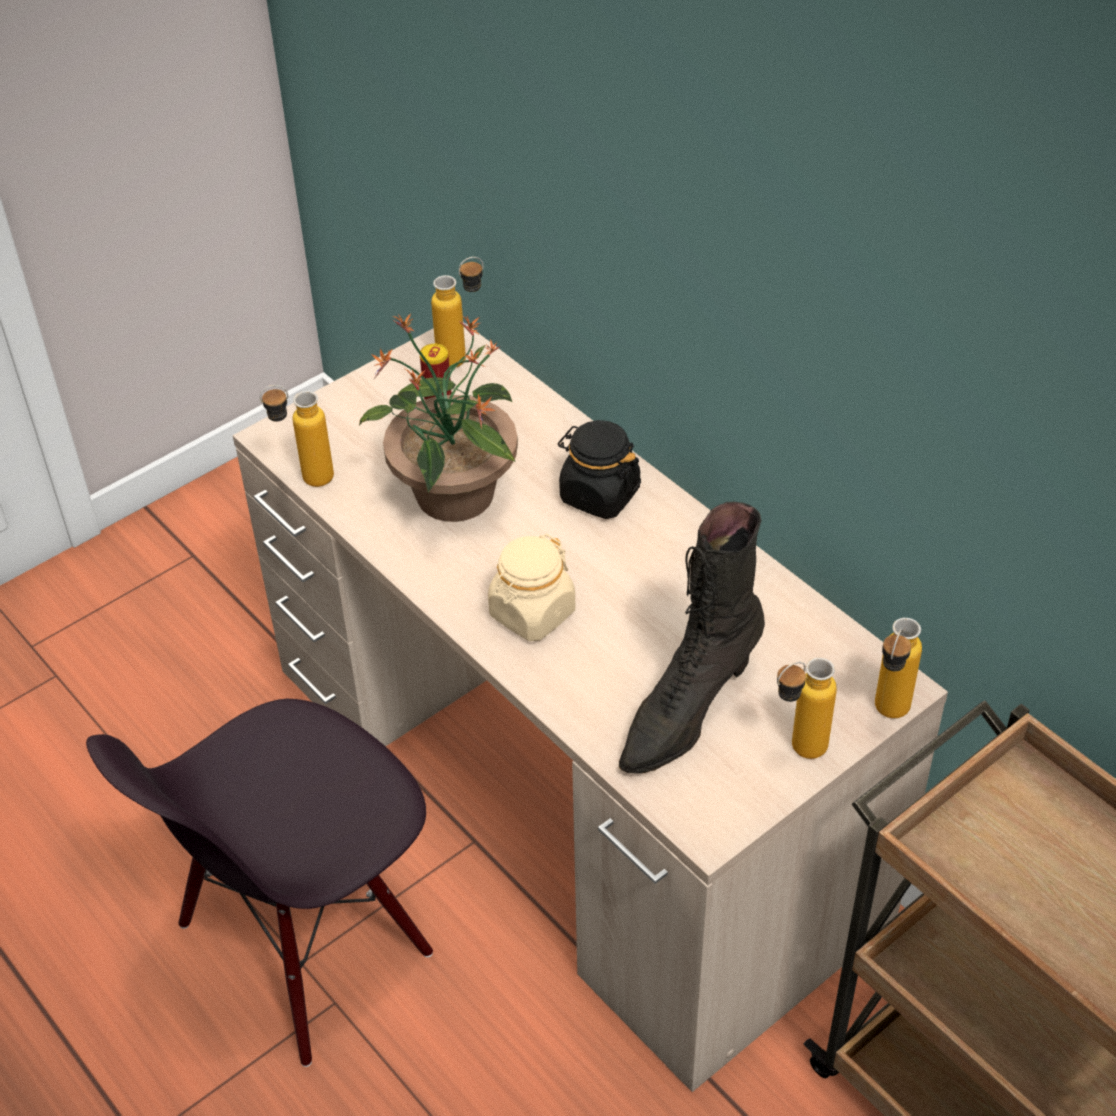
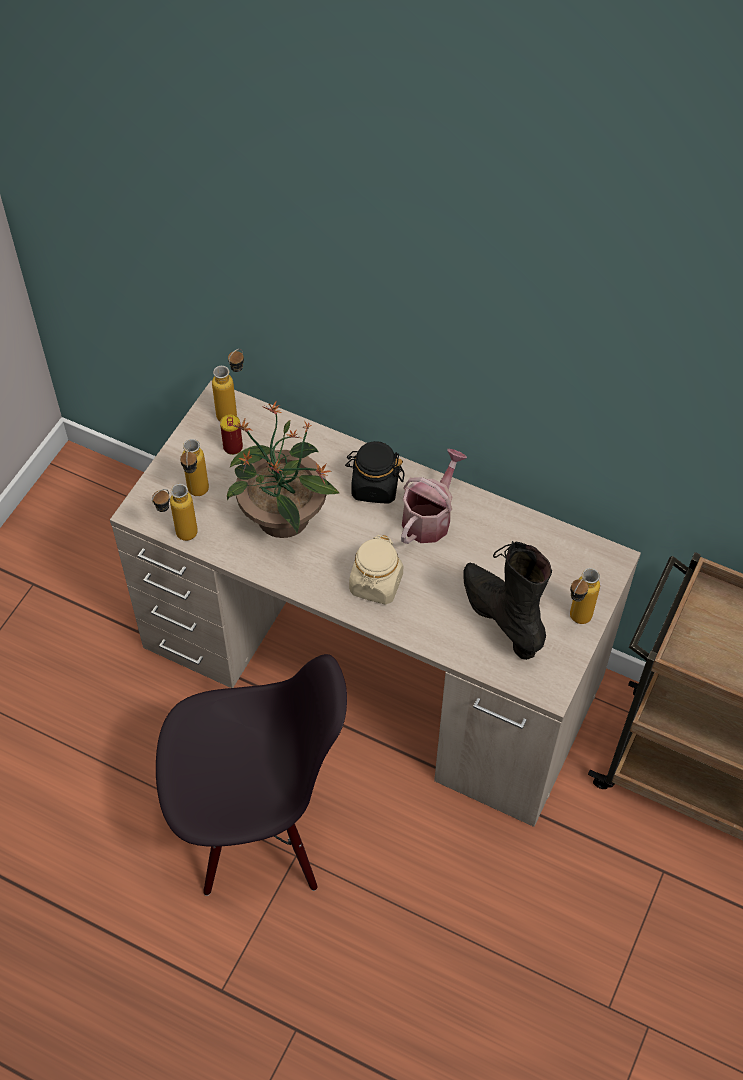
camera: 25 degrees left, 10 degrees up
(305, 944) = (257, 826): black chair -> black chair turned 120 degrees counterclockwise
(655, 554) = (430, 517): none -> watering can
(687, 711) = (501, 617): black boot -> black boot turned 135 degrees clockwise
(887, 717) = (615, 581): bottle -> bottle (197, 496)

